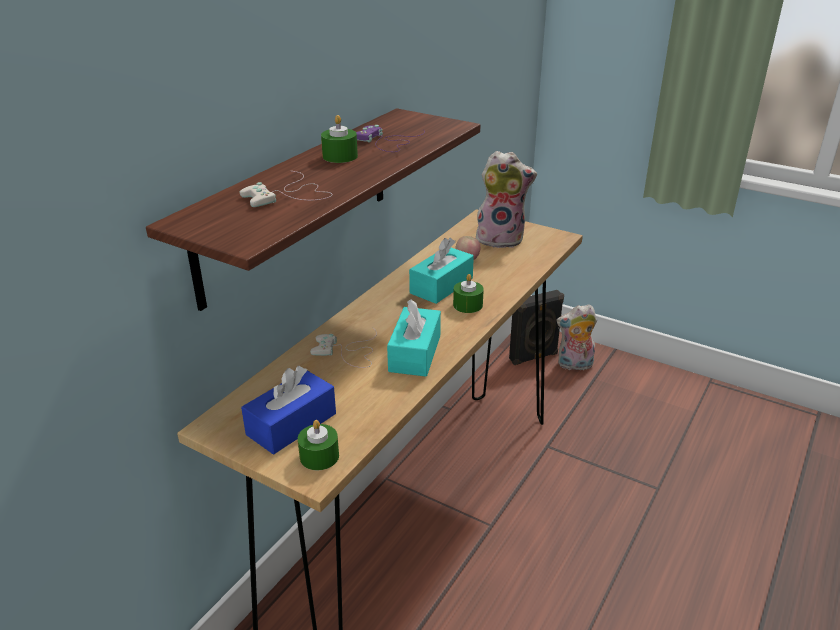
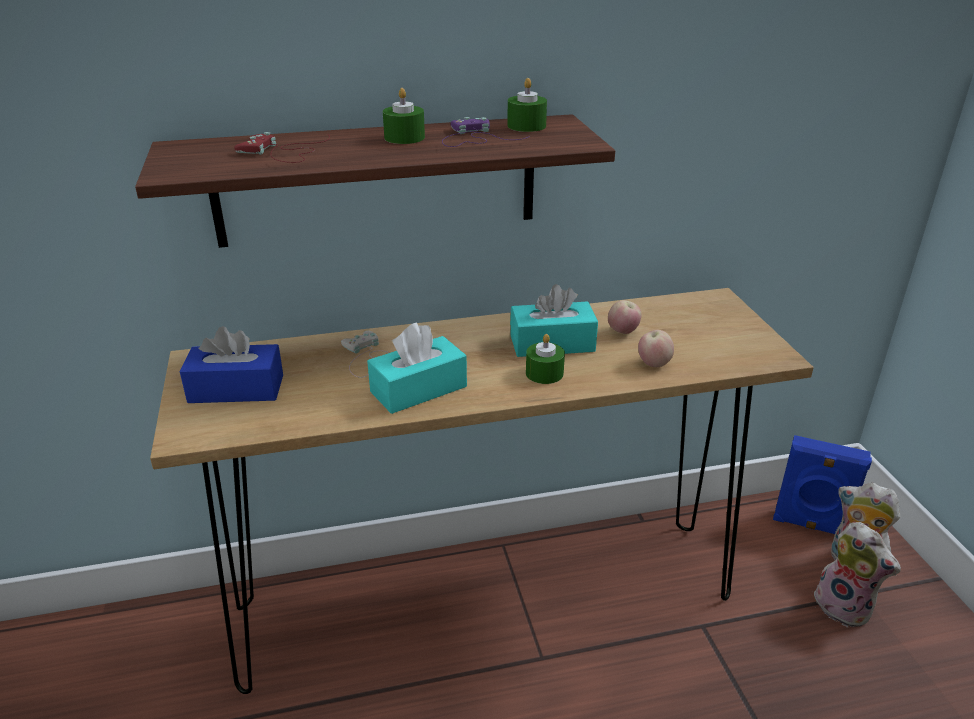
camera: 45 degrees right, 0 degrees up
(290, 195) = (284, 153): white game controller -> red game controller
(319, 456) = (208, 424): green candle -> green candle (526, 126)
(501, 239) = (700, 328): plush toy -> plush toy (845, 607)
(512, 270) = (654, 364): none -> apple
(534, 357) = (809, 525): black speaker -> blue speaker

